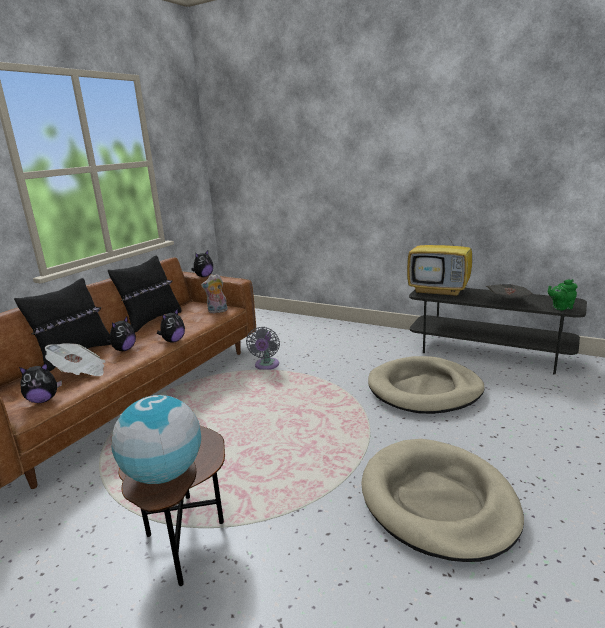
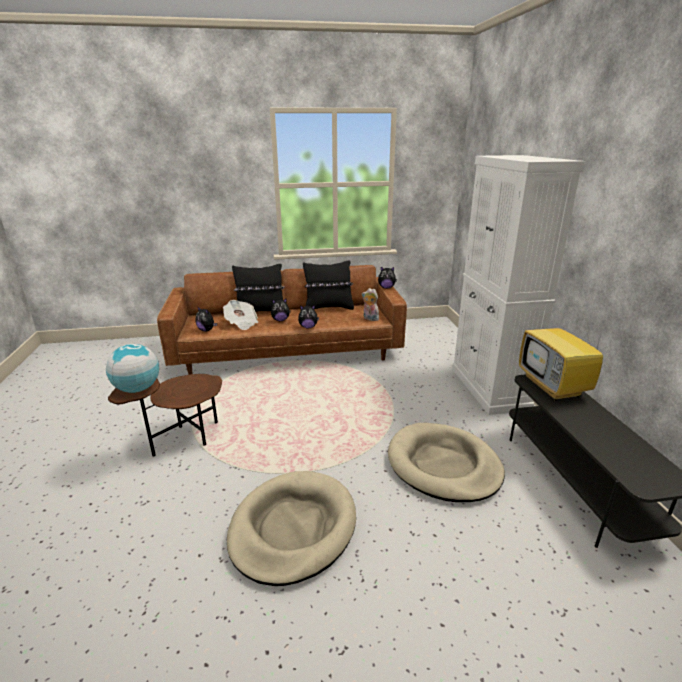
camera: 50 degrees right, 5 degrees up
(266, 366) = (381, 377): grey fan -> none
(351, 332) = (489, 388): none -> white cabinet
(508, 302) = (592, 435): newspaper -> none
(560, 307) = (635, 476): green teapot -> none

